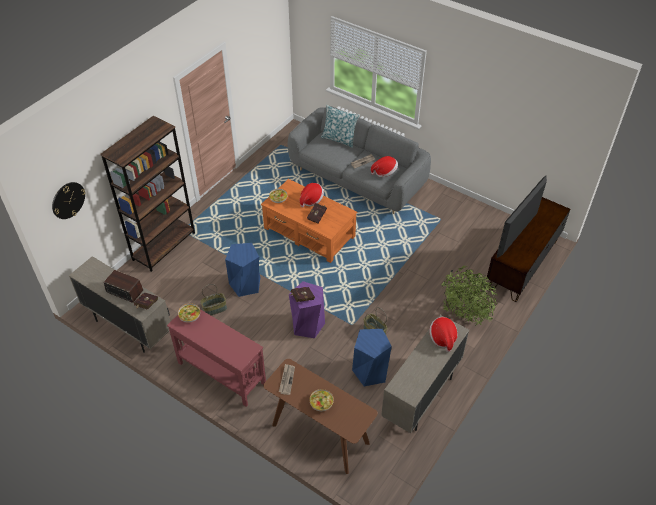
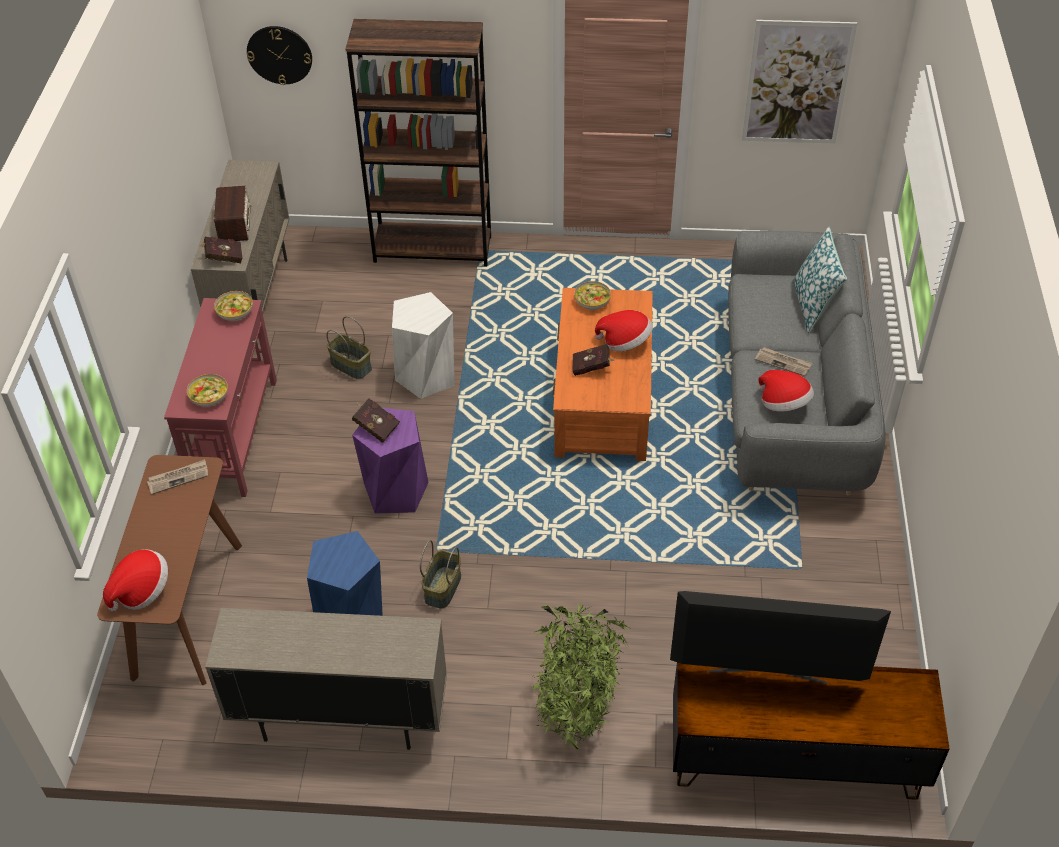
camera: 60 degrees right, 0 degrees up
(245, 284) = (426, 376): blue stool -> white stool
(262, 62) = (797, 83): none -> picture
(321, 403) = (155, 540): bowl -> bowl (209, 397)
(442, 338) = (385, 645): hat -> hat (141, 591)

